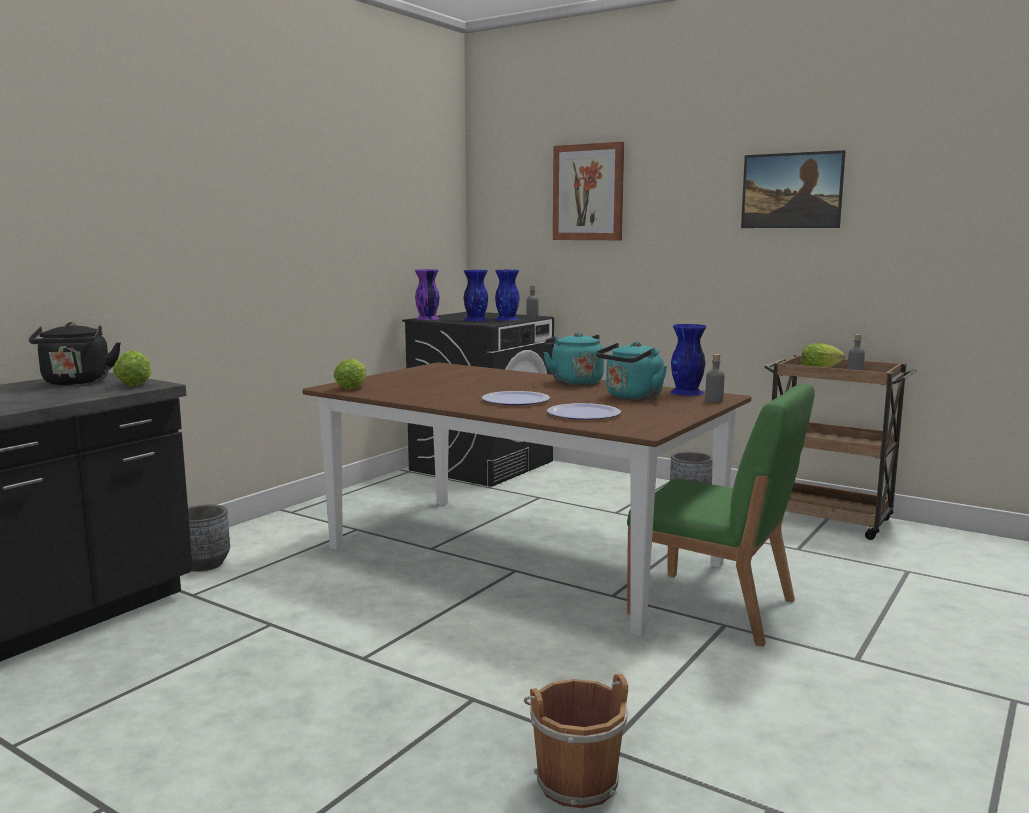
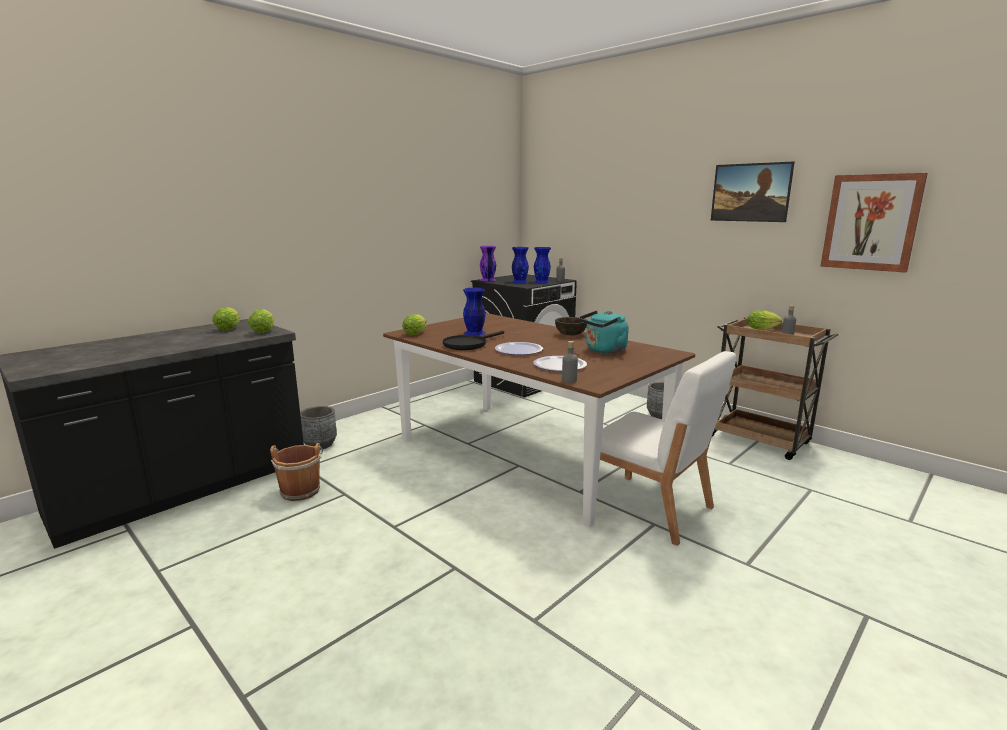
camera: 10 degrees right, 5 degrees up
(76, 383) = (229, 328): black kettle -> lettuce
(440, 396) = (469, 344): none -> black frying pan
(575, 382) = (570, 334): turquoise kettle -> brown bowl
(575, 780) = (503, 645): brown bucket -> brown bucket (300, 490)
(588, 192) = (603, 191): picture -> picture (871, 222)
(686, 392) = (647, 348): blue vase -> blue vase (474, 333)
(714, 401) = (663, 357): grey bottle -> grey bottle (569, 380)
(714, 608) = (651, 508): green chair -> white chair

